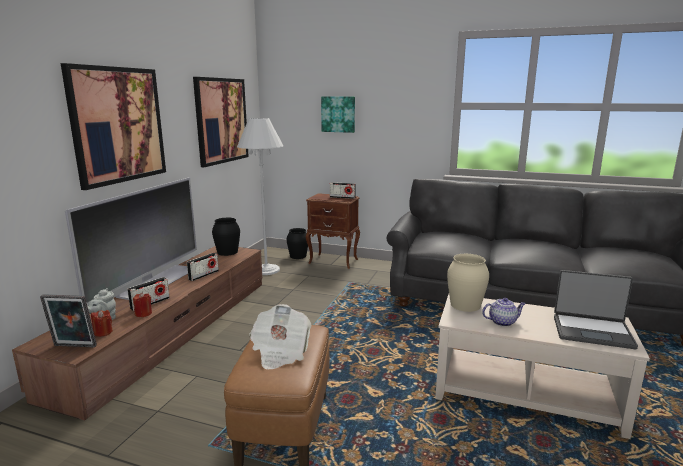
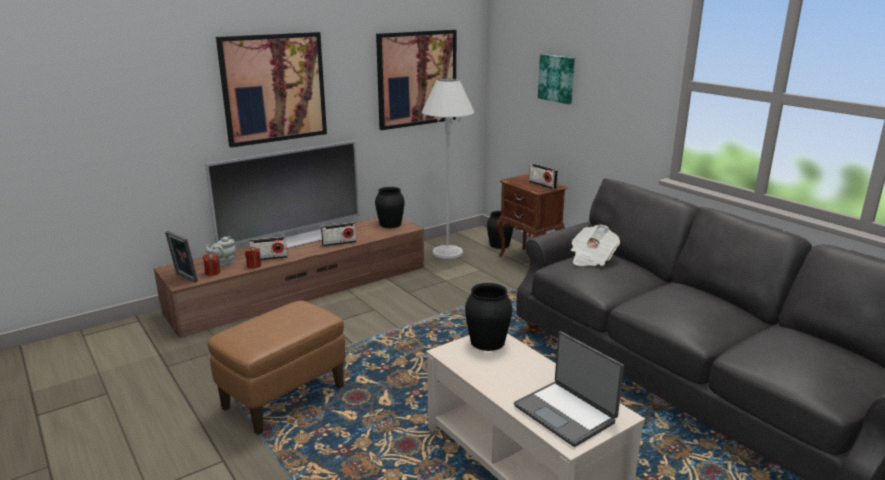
camera: 35 degrees right, 5 degrees up
(280, 351) = (272, 326): newspaper -> newspaper (591, 258)
(465, 305) = (488, 342): beige vase -> black vase
(502, 322) = (491, 370): teapot -> none

